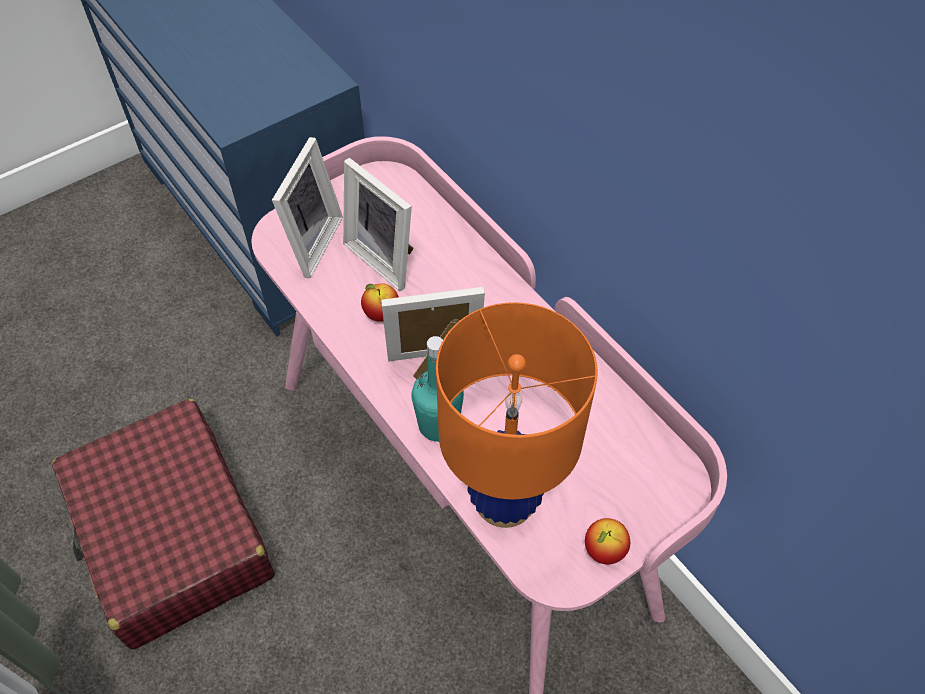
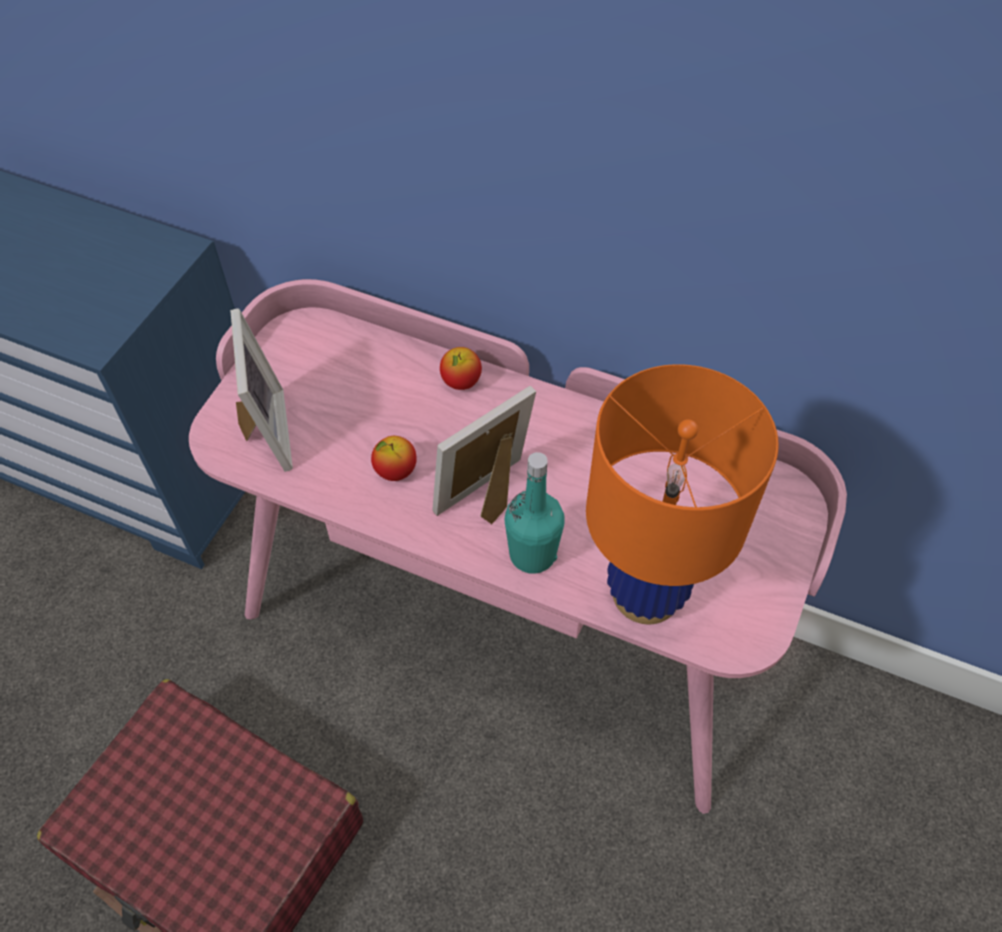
camera: 30 degrees left, 0 degrees up
(385, 257) = (358, 411): picture frame -> none
(604, 550) = (767, 593): apple -> apple (461, 382)

